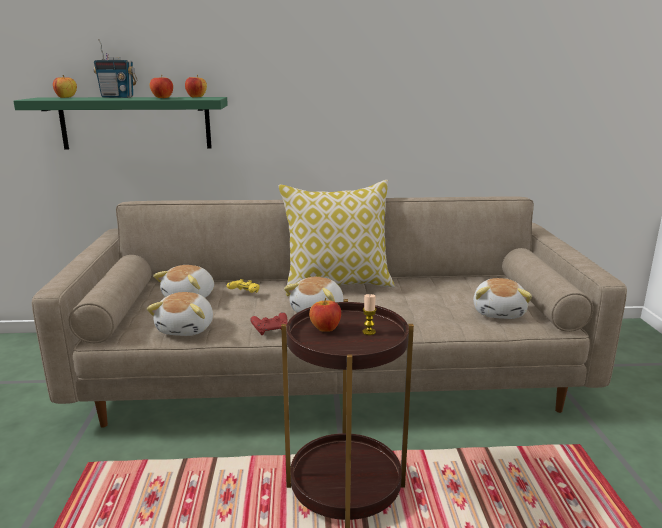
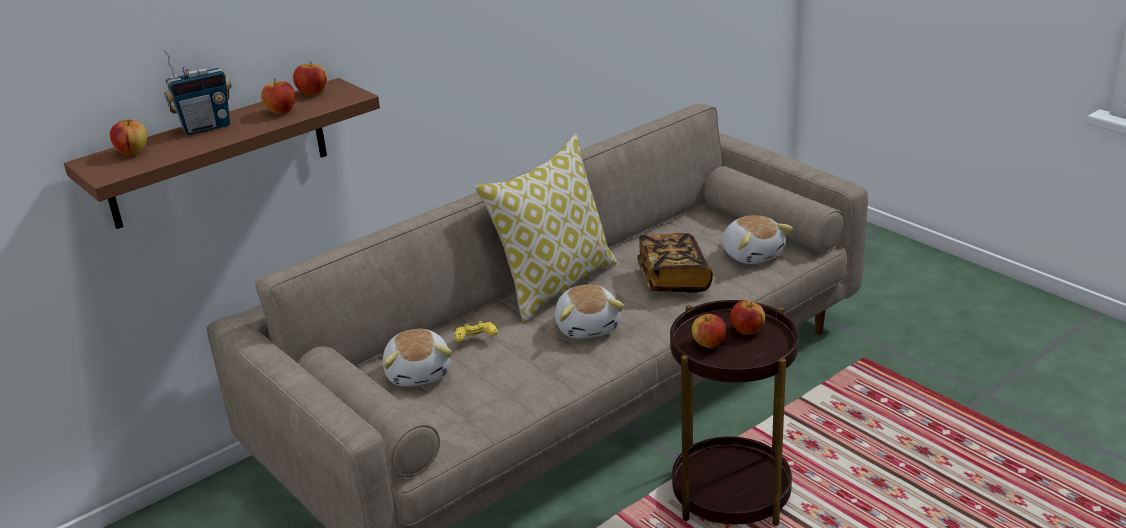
camera: 35 degrees left, 10 degrees up
(135, 123) = (218, 154): green shelf -> brown shelf
(187, 328) = (489, 409): plush toy -> none
(270, 330) = (579, 370): red game controller -> none
(369, 332) = (747, 330): candle -> apple
(416, 306) = (673, 279): none -> book

